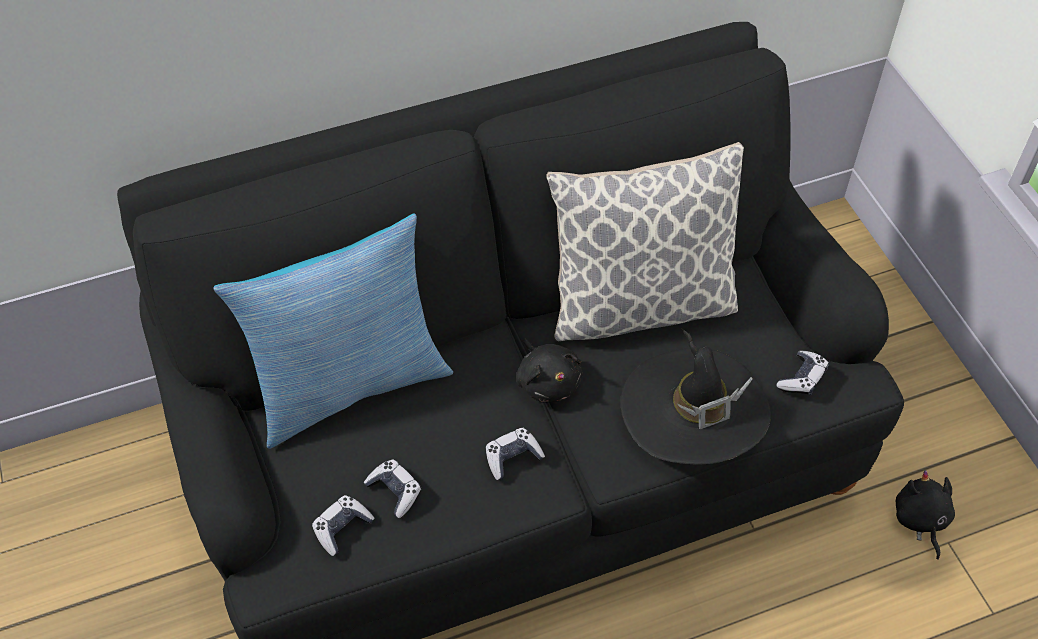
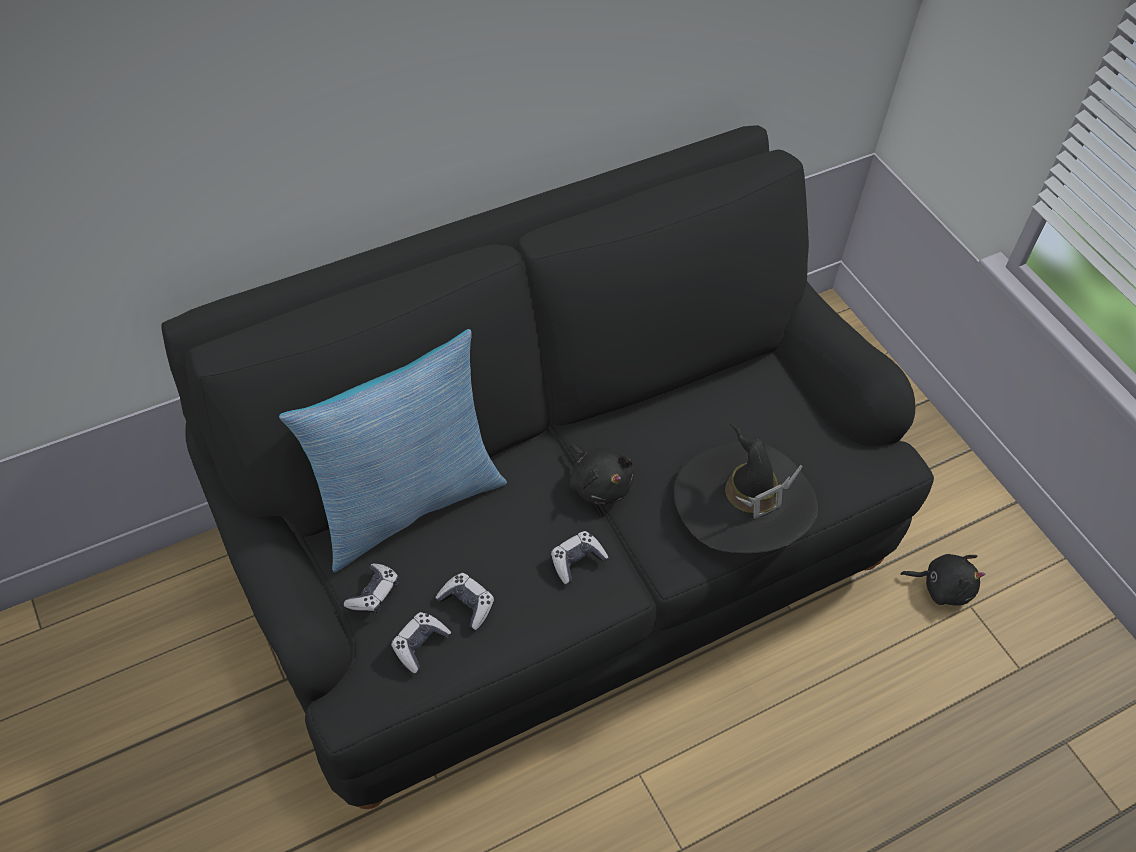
camera: 10 degrees left, 0 degrees up
(640, 304) = (677, 402): pillow -> none
(802, 378) = (839, 462): game controller -> game controller (373, 594)
(920, 520) = (942, 587): black plush toy -> black plush toy turned 120 degrees clockwise

